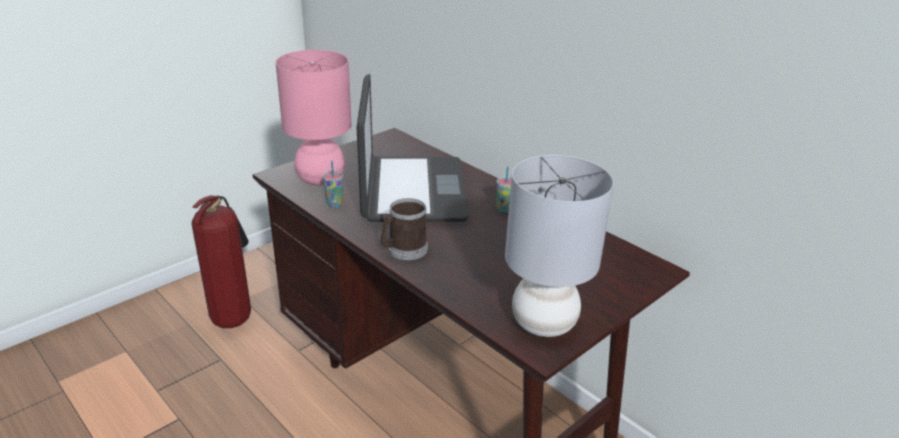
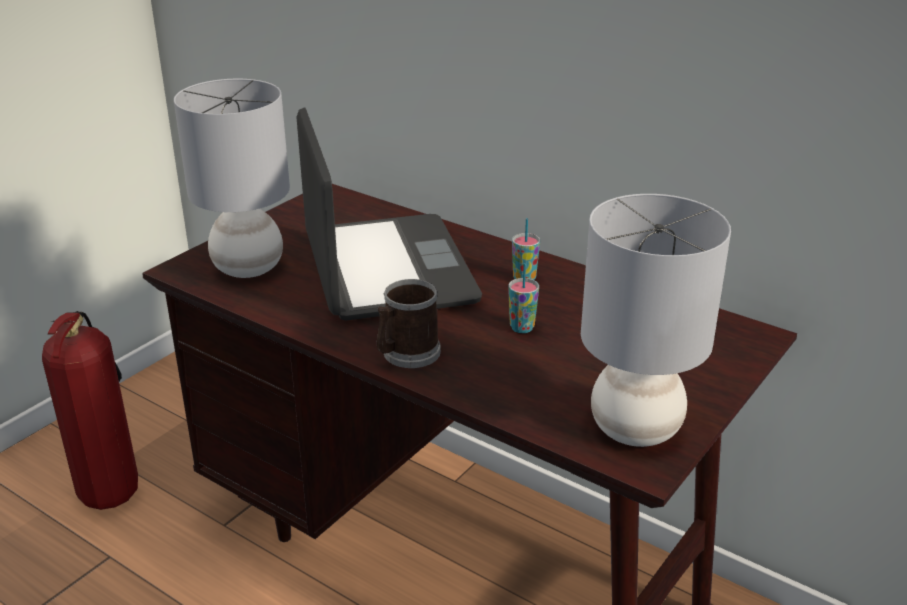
camera: 10 degrees left, 0 degrees up
(321, 179) = (248, 267): pink table lamp -> grey table lamp
(334, 204) = (282, 301): cup -> cup (522, 328)

